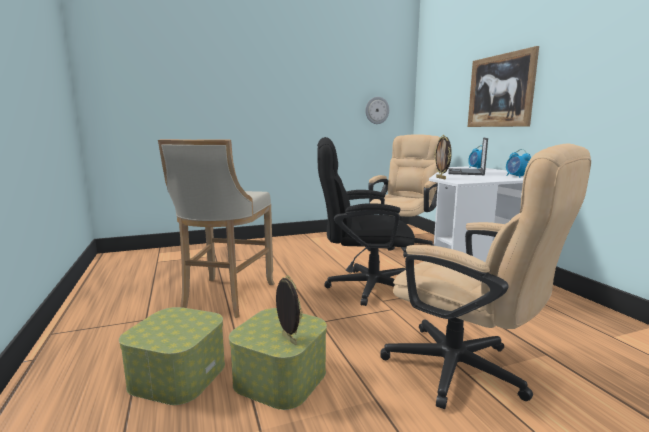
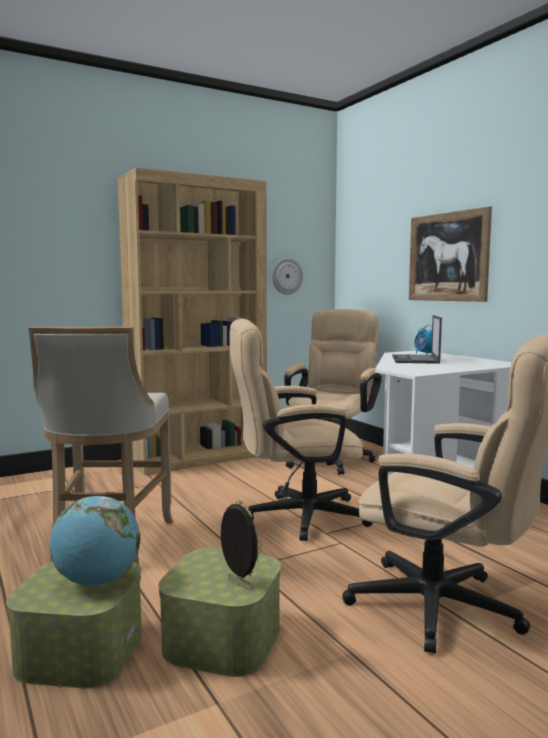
camera: 10 degrees left, 5 degrees down
(187, 327) = (97, 581): none -> globe
(306, 240) = (198, 458): none -> brown bookcase
(362, 287) = (295, 517): black office chair -> beige office chair
(441, 178) = (391, 369): picture frame -> none
(516, 177) = (477, 365): alarm clock -> none

